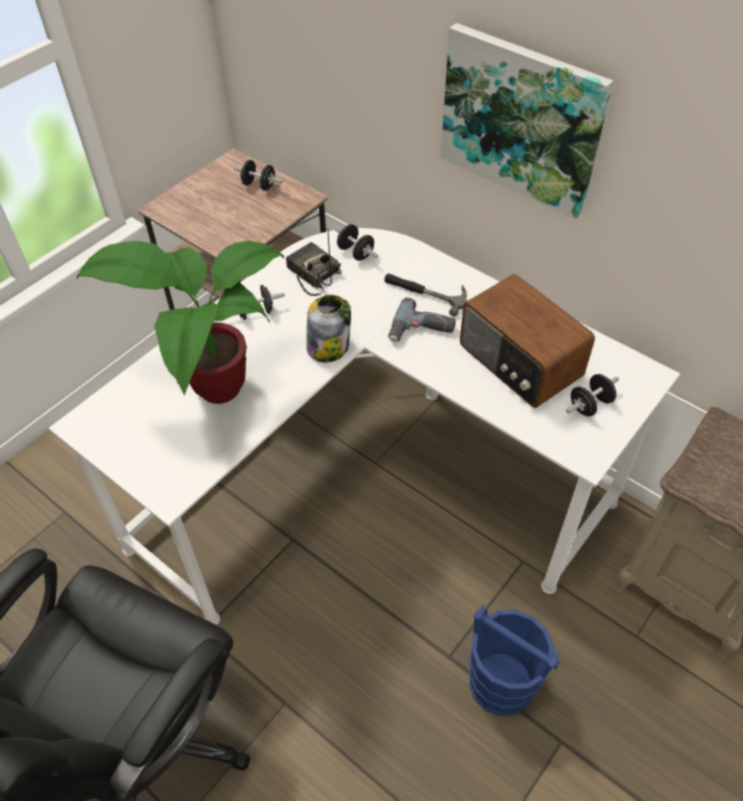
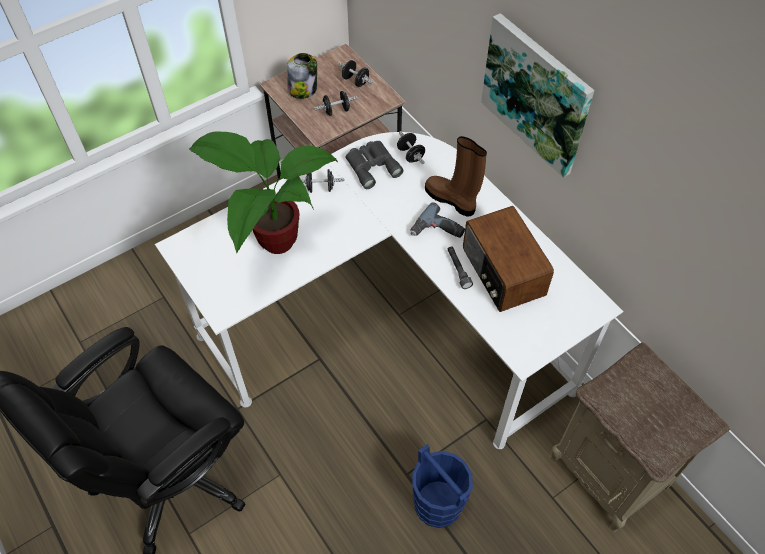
camera: 15 degrees right, 5 degrees up
(312, 274) = (372, 166): radio -> grey binoculars
(329, 347) = (365, 228): jar -> jar (303, 89)
(425, 292) = (452, 200): hammer -> brown boot
(464, 370) = (458, 270): none -> grey flashlight
(590, 405) = (542, 319): black dumbbell -> black dumbbell (336, 110)

